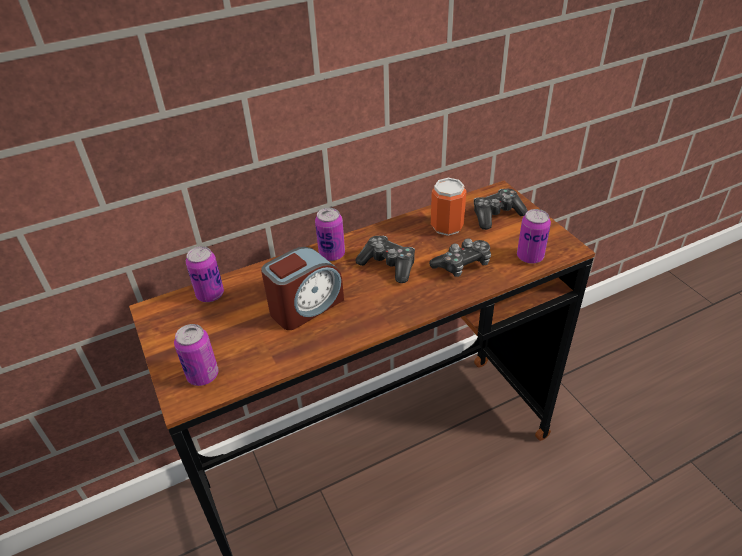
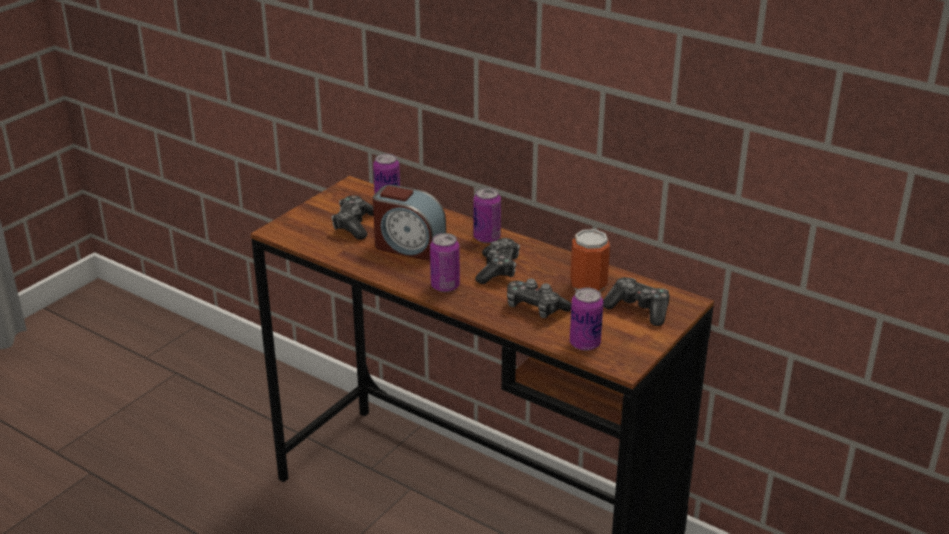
camera: 60 degrees right, 10 degrees down
(203, 375) = (303, 230): can -> can (445, 286)
(231, 332) = (354, 225): none -> game controller

